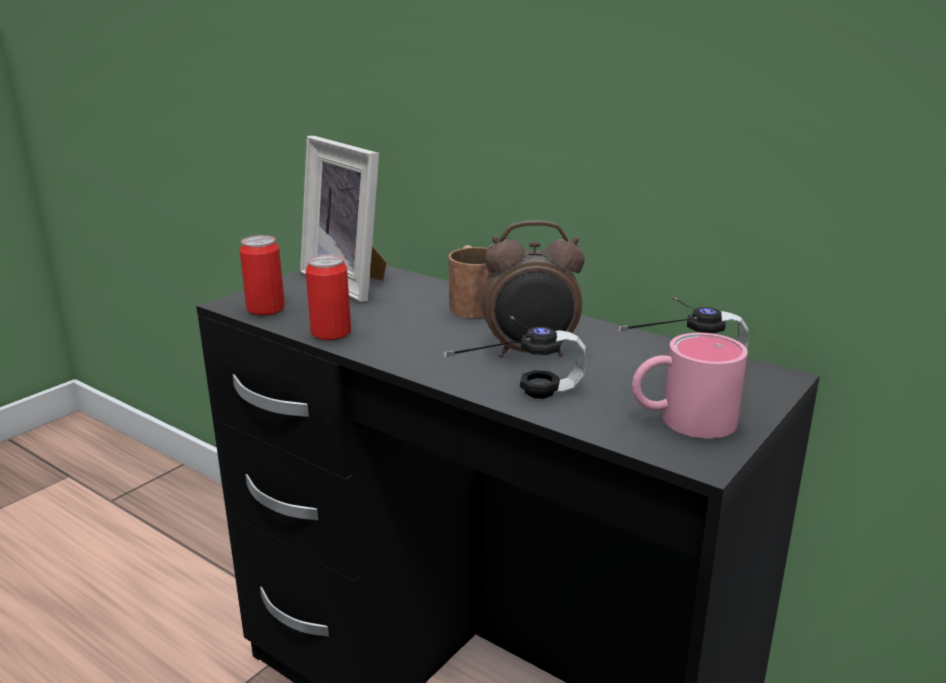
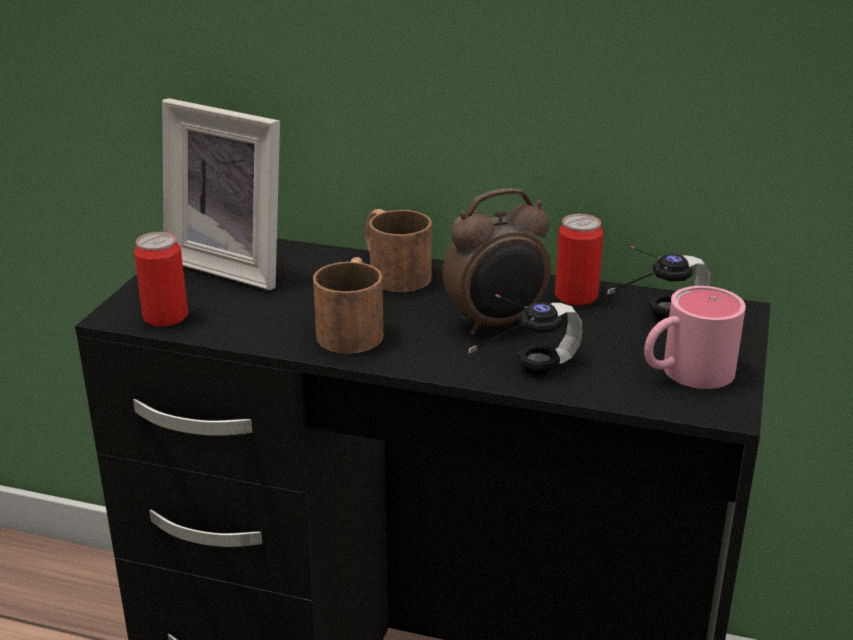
camera: 20 degrees left, 5 degrees up
(331, 333) = (268, 335): can -> can (576, 296)
(404, 337) = (353, 328): none -> brown mug

